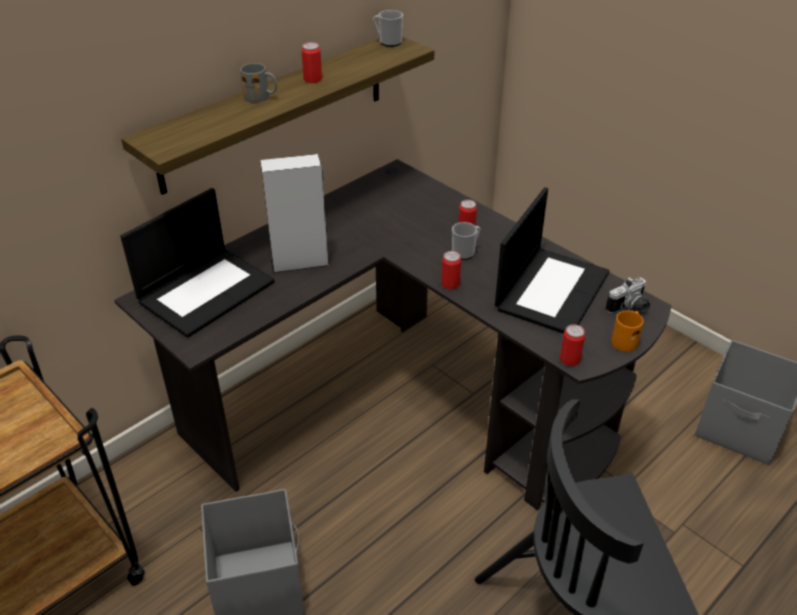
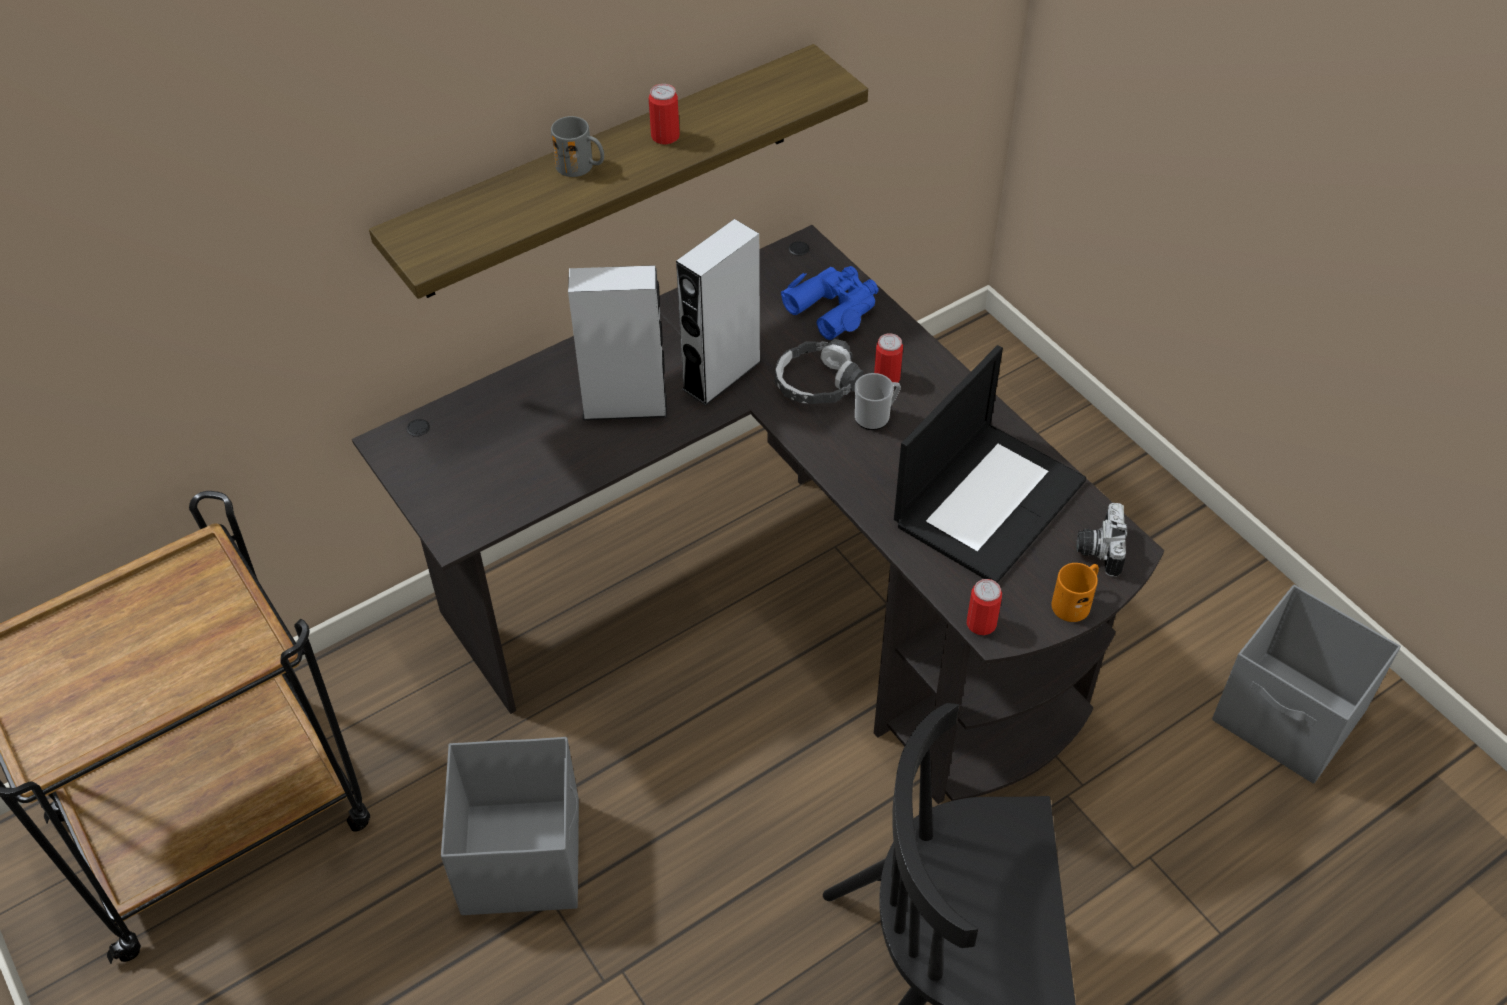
camera: 10 degrees right, 10 degrees up
(206, 290) = (482, 440): laptop -> none
(360, 240) = (721, 375): none -> grey speaker
(388, 42) = (799, 65): mug -> none
(422, 198) = (834, 307): none -> blue binoculars
(422, 238) = (816, 382): none -> headphones
(450, 284) = (839, 471): can -> none
(630, 309) = (1098, 549): camera -> camera turned 120 degrees clockwise

